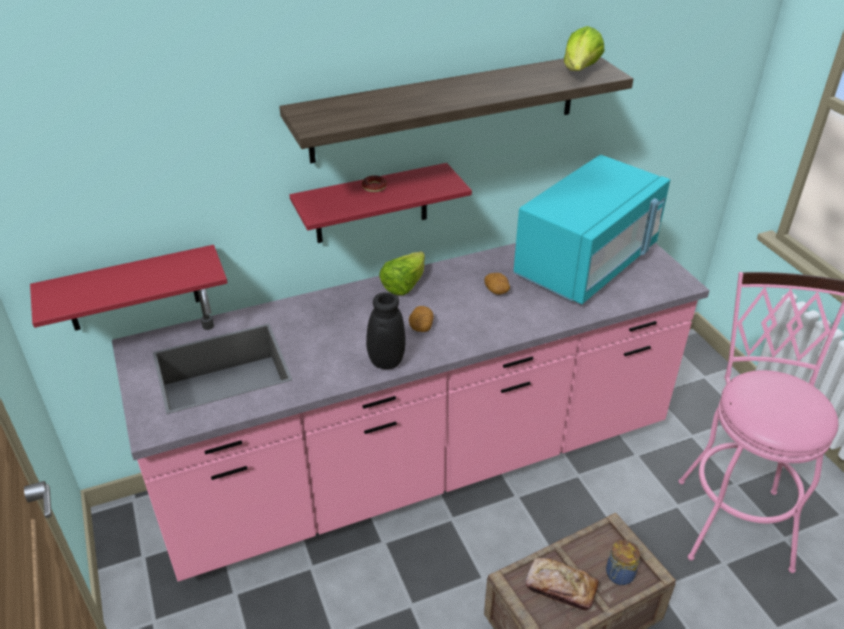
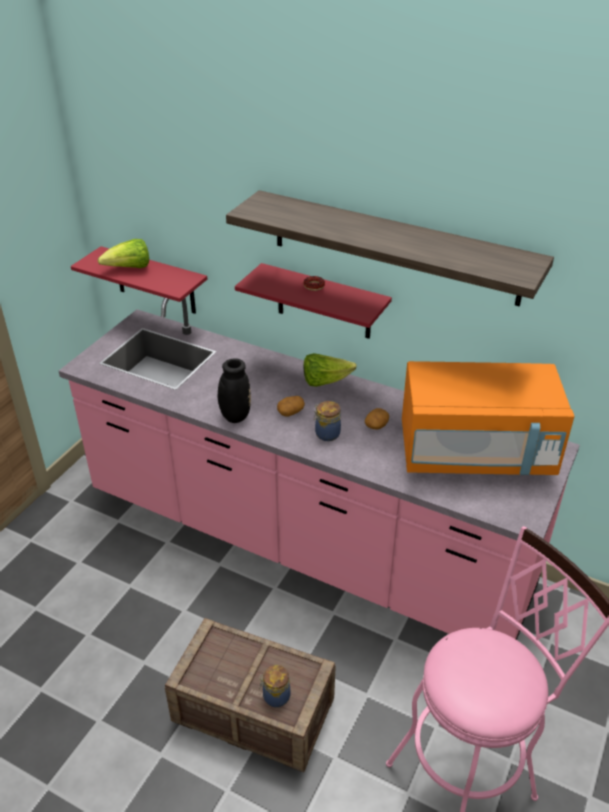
camera: 50 degrees right, 0 degrees up
(475, 322) = (326, 433): none -> jar
(560, 588) = (230, 665): bread -> none
(580, 71) = (503, 263): lettuce -> lettuce (129, 268)
(586, 263) = (476, 453): turquoise microwave -> orange microwave

